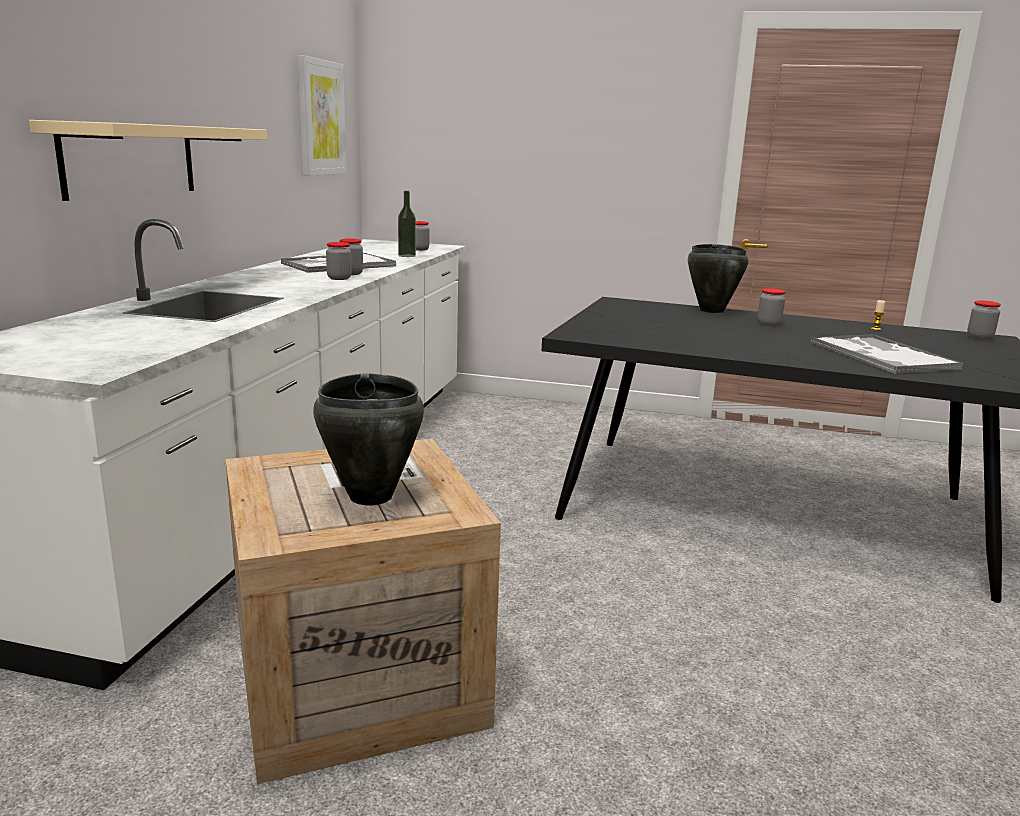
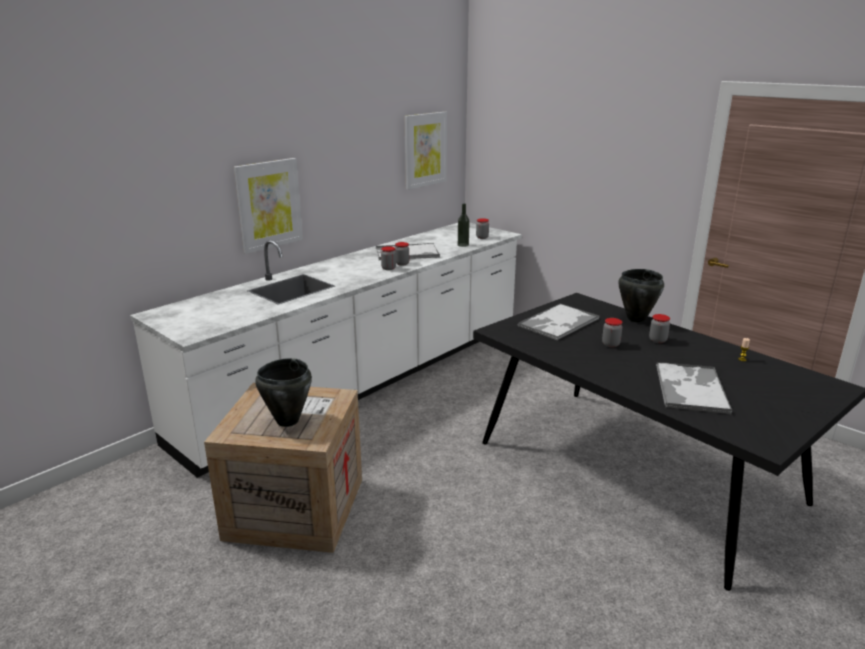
camera: 30 degrees right, 5 degrees up
(130, 160) = (269, 205): beige shelf -> picture
(634, 321) = (558, 323): none -> tray
(979, 337) = (824, 383): jar -> jar (610, 344)

